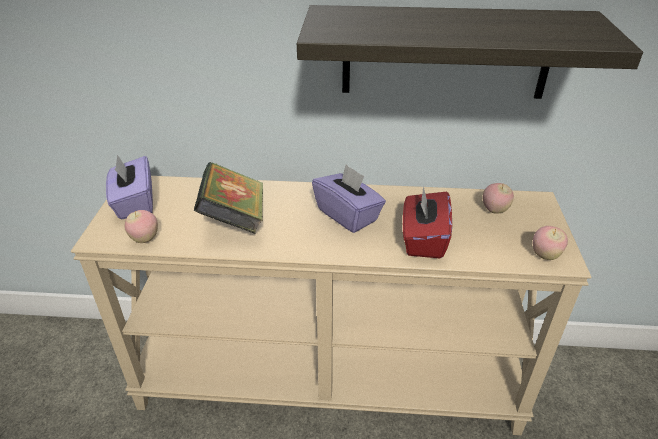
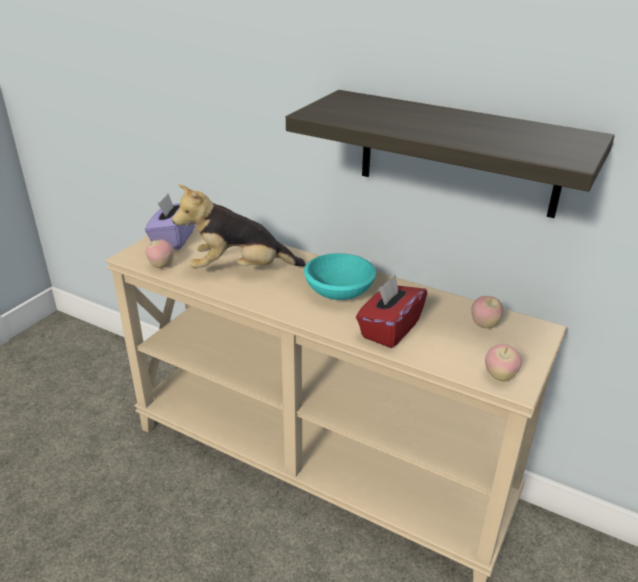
camera: 25 degrees right, 5 degrees down
(234, 219) = (239, 270): book -> plush toy
(348, 215) = (338, 291): purple tissue box -> turquoise bowl

